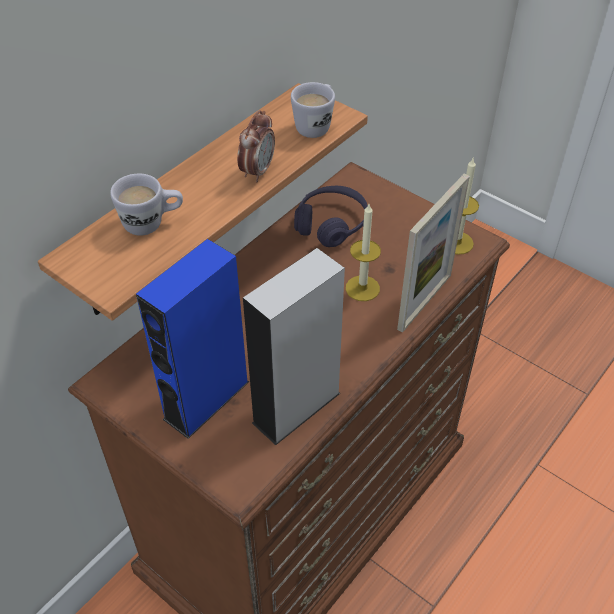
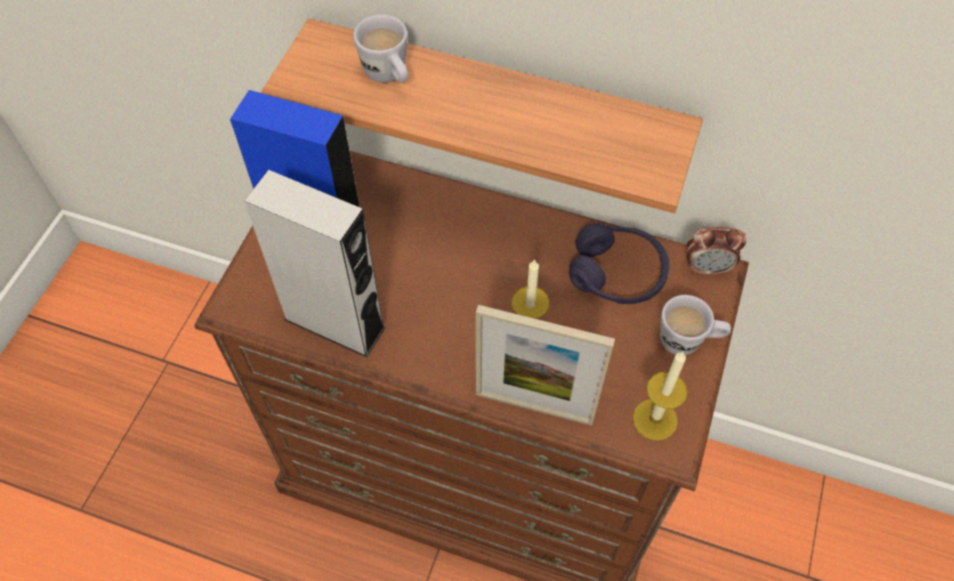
camera: 70 degrees right, 10 degrees up
(257, 171) = (511, 132): alarm clock -> alarm clock (707, 268)
(316, 125) = (624, 160): white mug -> white mug (688, 341)

